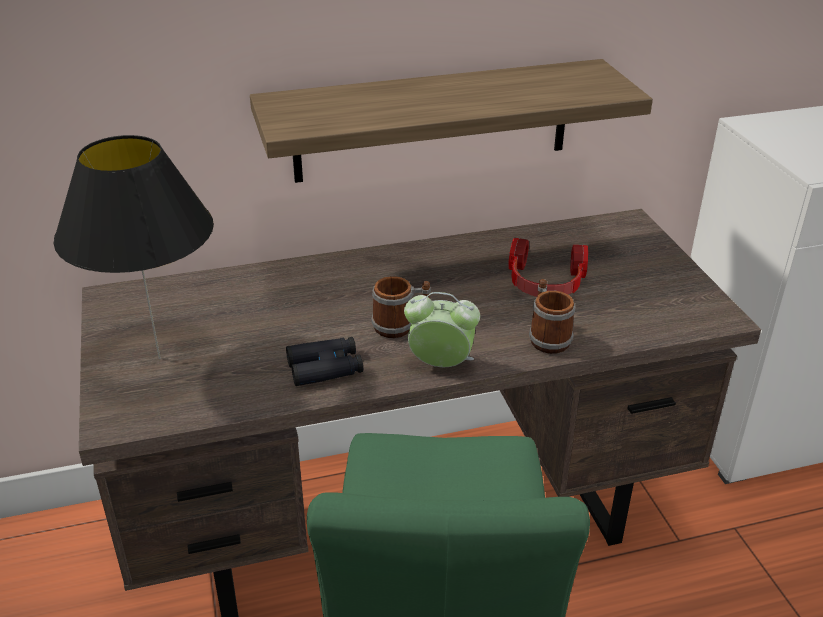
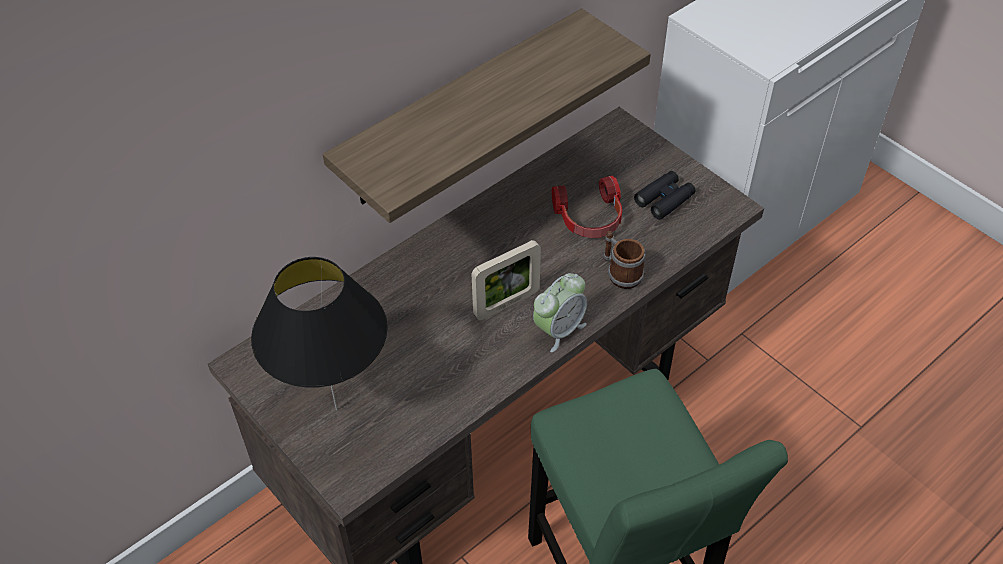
camera: 25 degrees left, 15 degrees up
(325, 368) = (475, 367): black binoculars -> black binoculars (664, 199)
(401, 326) = (506, 304): mug -> picture frame
(440, 365) = (559, 330): alarm clock -> alarm clock turned 150 degrees clockwise

